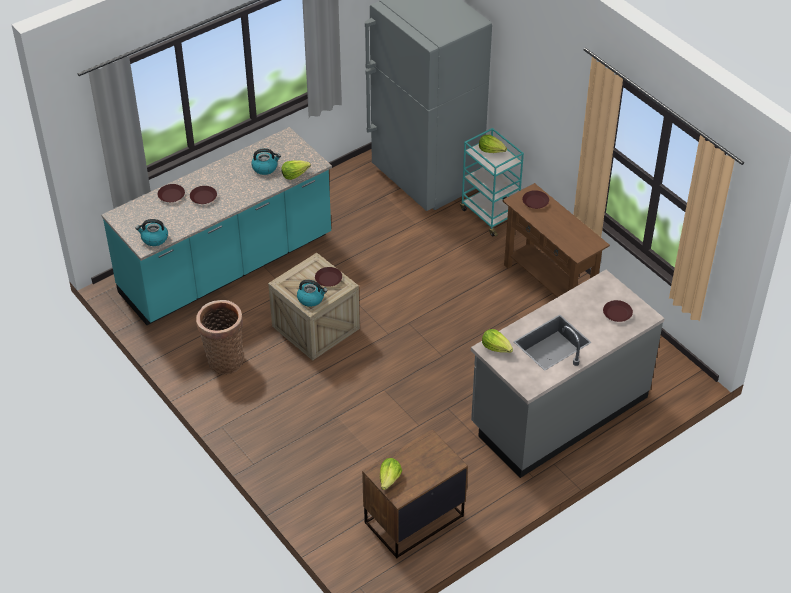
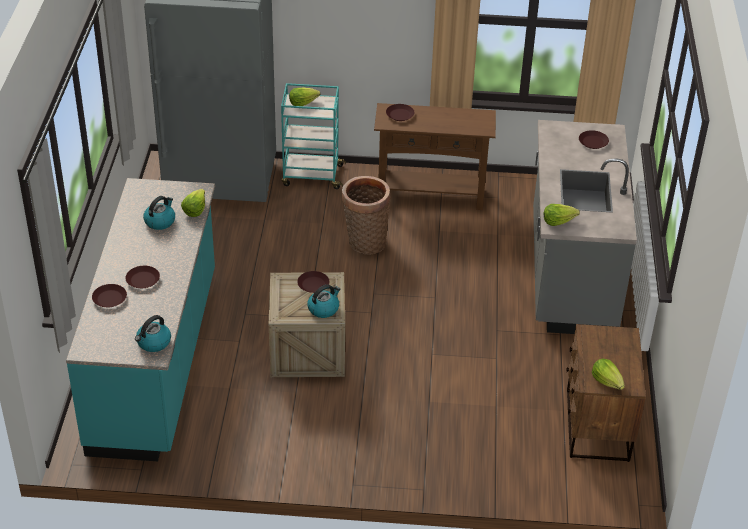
camera: 50 degrees left, 5 degrees down
(224, 359) = (271, 433): basket -> basket (364, 242)

